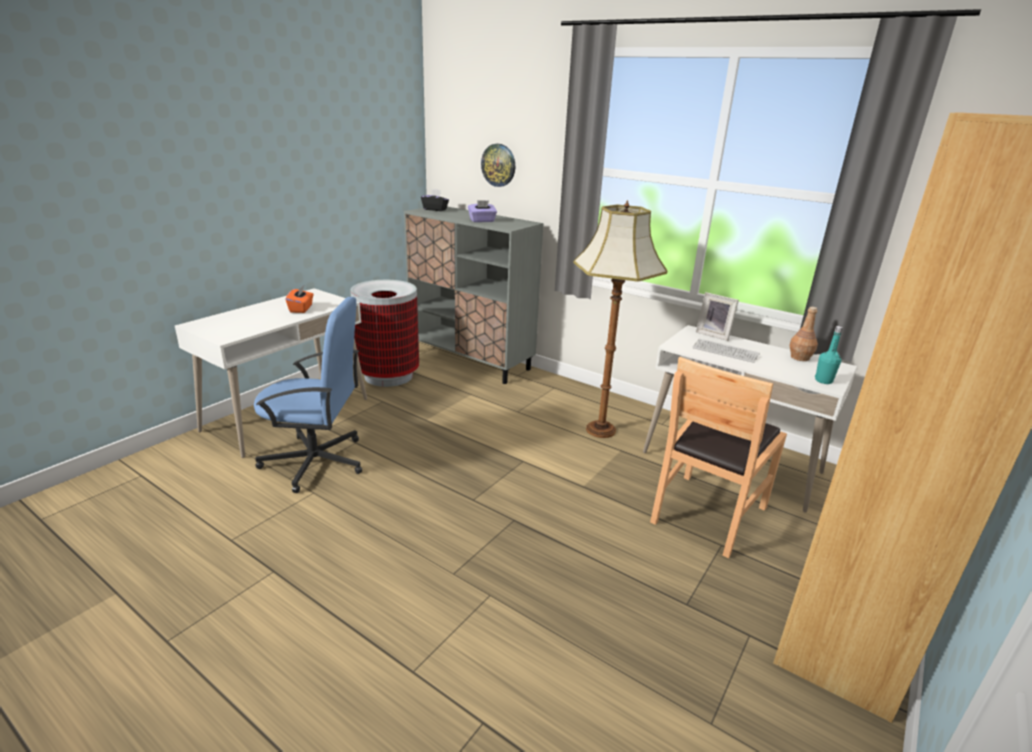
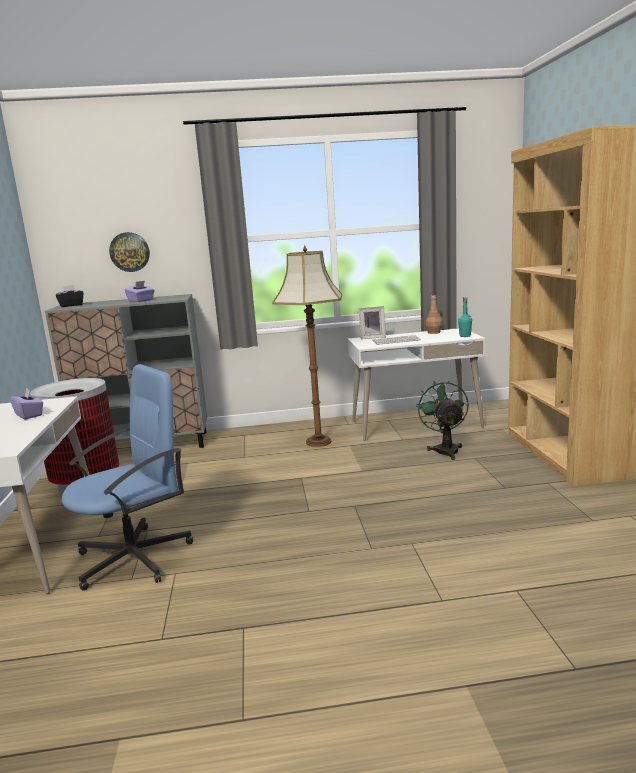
camera: 40 degrees left, 10 degrees down
(301, 309) = (29, 415): orange tissue box -> purple tissue box
(707, 513) = (445, 449): brown chair -> green fan

